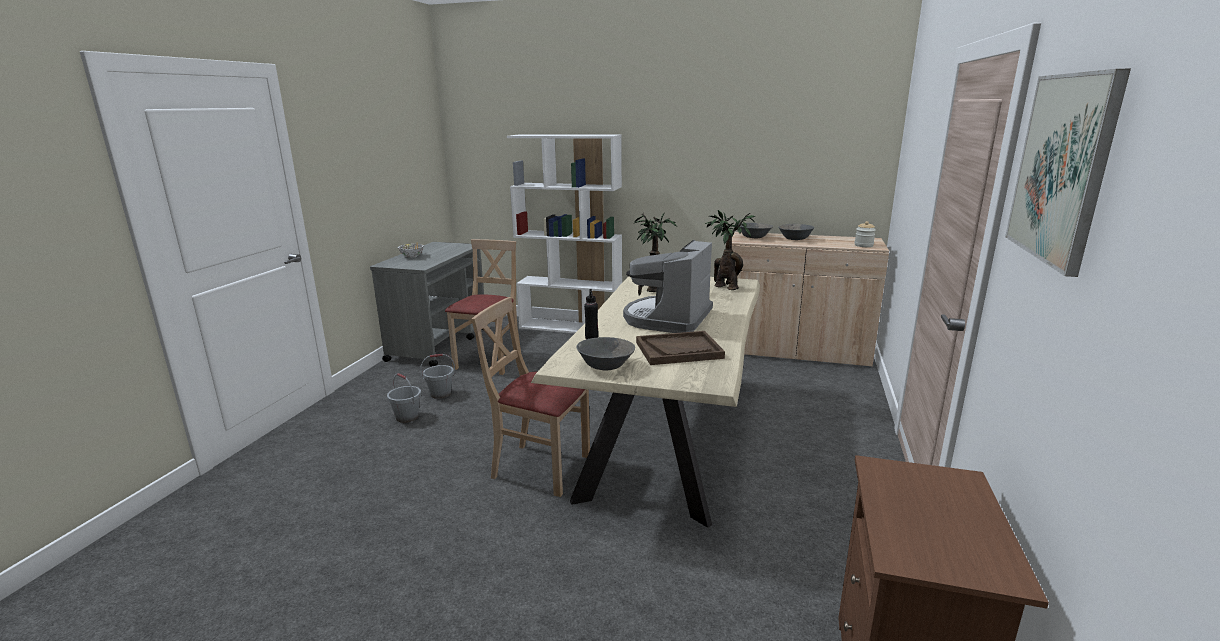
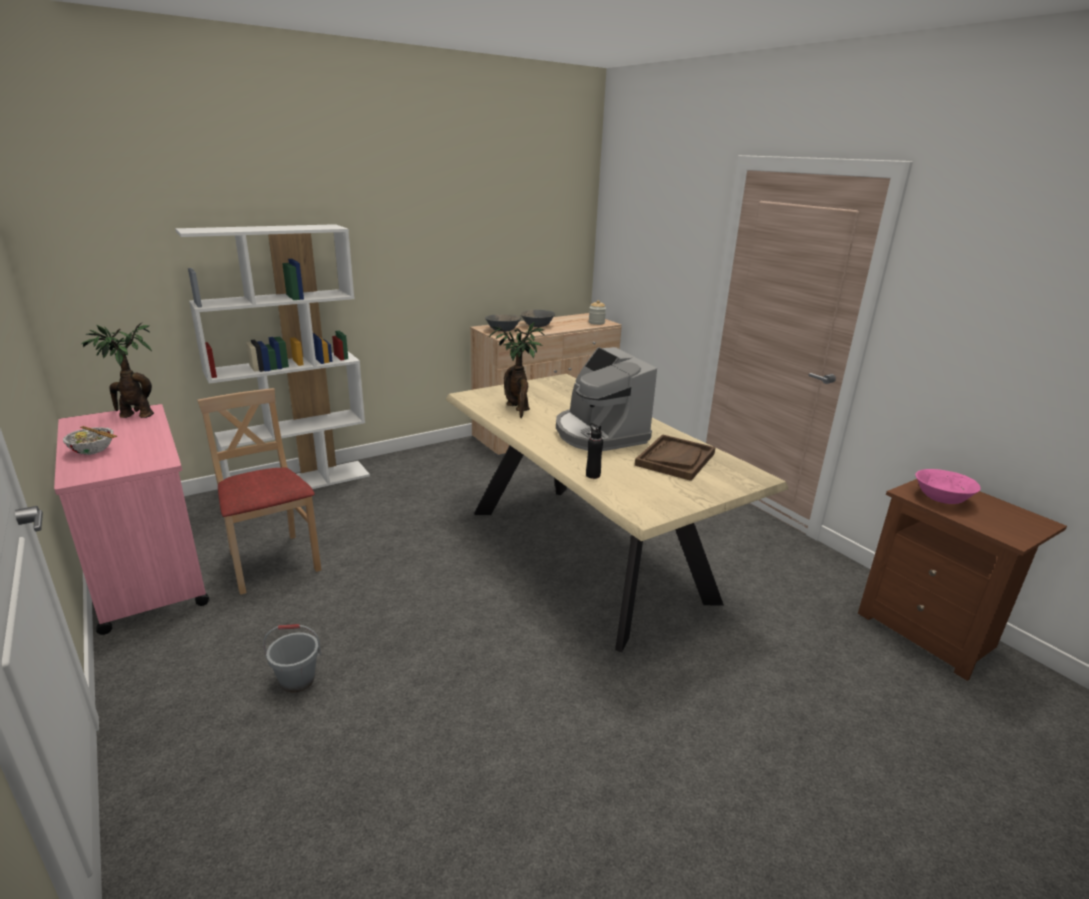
camera: 50 degrees left, 5 degrees up
(439, 344) = (149, 572): grey cart -> pink cart
(441, 394) = (285, 630): grey bucket -> none
(541, 467) = (542, 638): beige chair -> none
(605, 366) = (669, 496): grey bowl -> none
(724, 287) = (562, 388): potted plant -> potted plant (134, 415)
(912, 490) = (942, 499): none -> pink bowl
(1062, 168) = (990, 269): picture -> none

